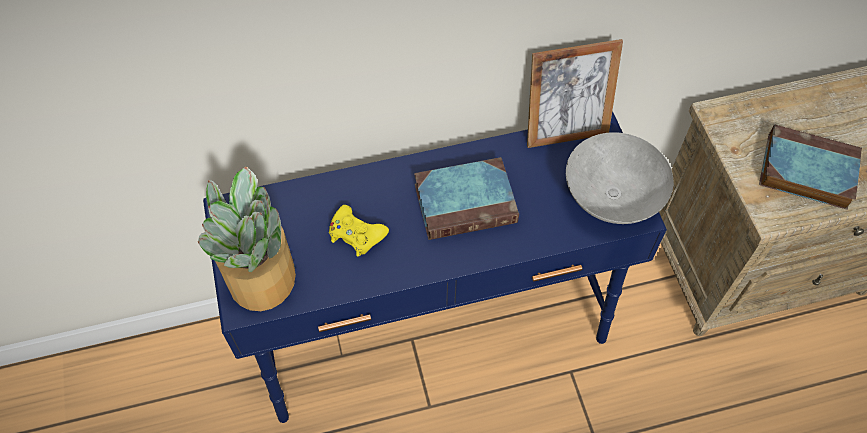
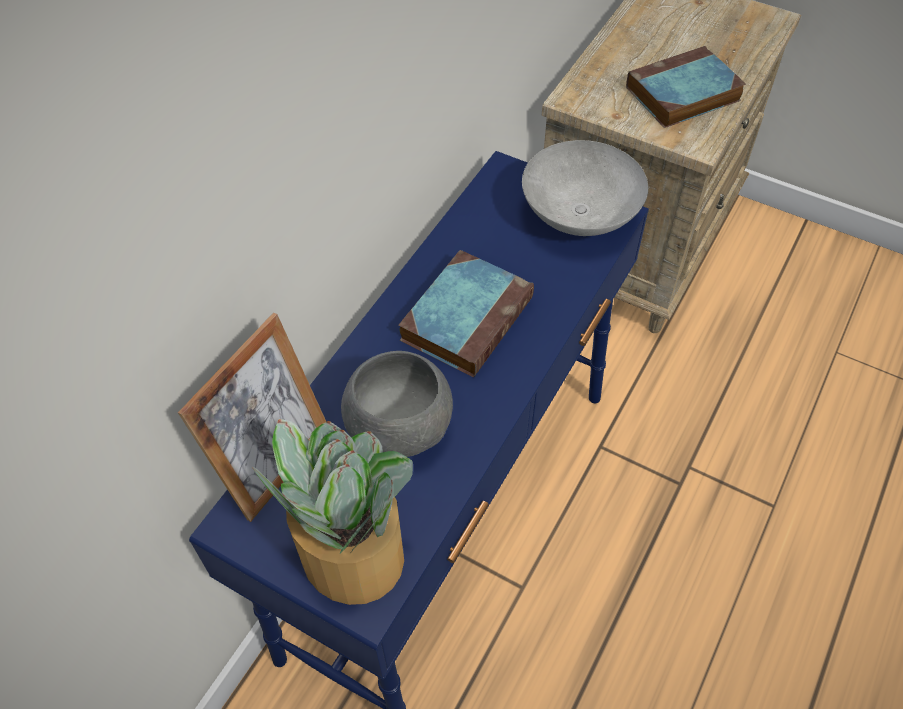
camera: 45 degrees left, 5 degrees down
(356, 234) = (400, 431): yellow game controller -> grey bowl
(564, 131) = (477, 194): picture frame -> picture frame (276, 464)

